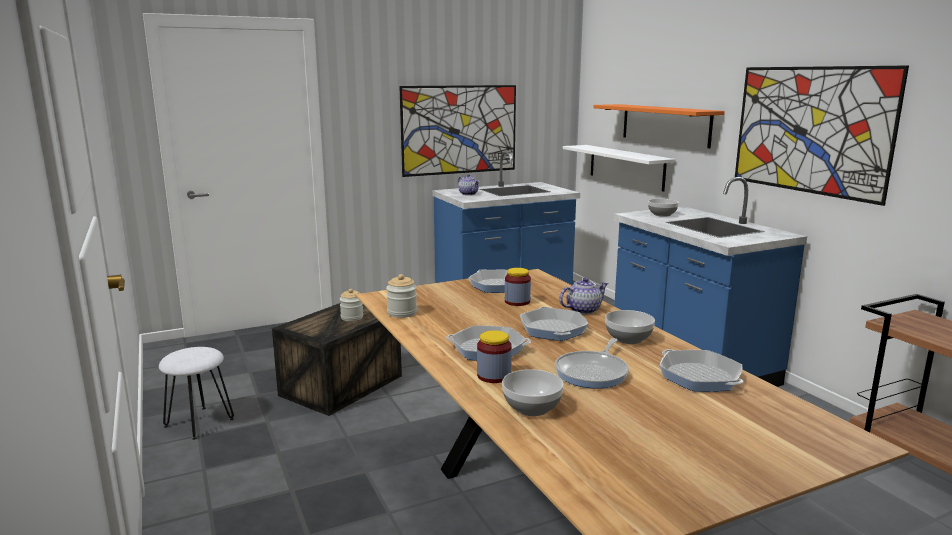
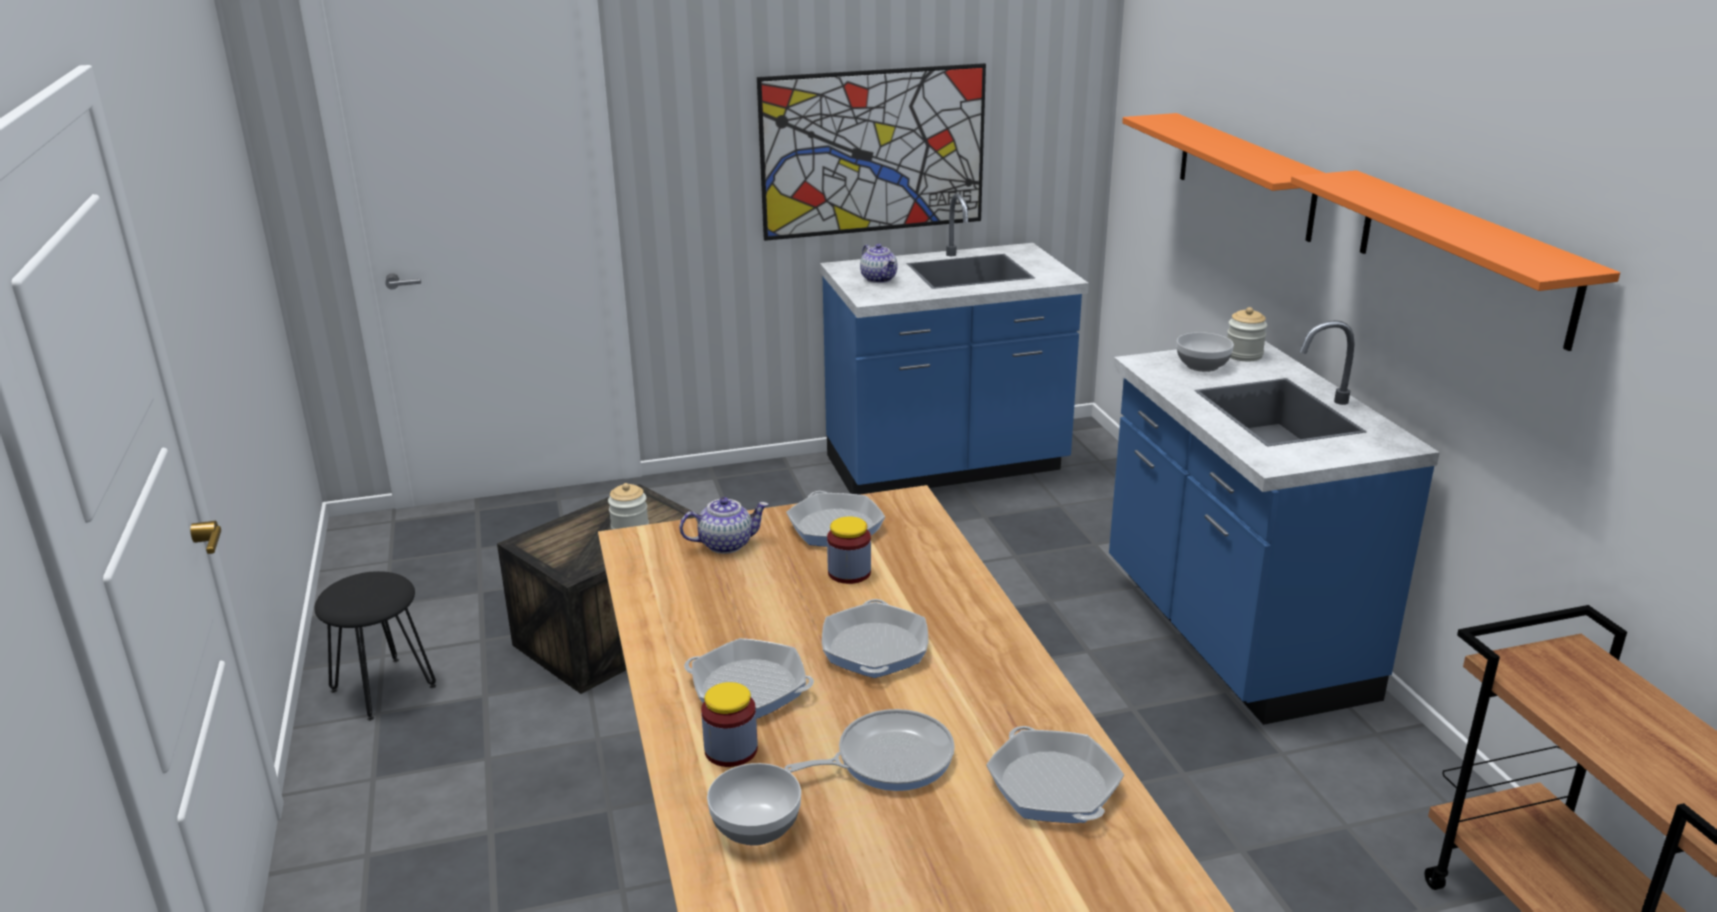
camera: 10 degrees right, 10 degrees up
(199, 422) = (383, 688): white stool -> black stool
(402, 313) = (652, 586): jar -> jar (1243, 355)
(583, 310) = (949, 603): teapot -> teapot (726, 544)
(593, 372) = (888, 758): frying pan -> frying pan turned 150 degrees counterclockwise
(626, 167) = (1182, 236): white shelf -> none
(627, 339) = (985, 683): bowl -> none
(810, 130) = (1463, 255): picture -> orange shelf

